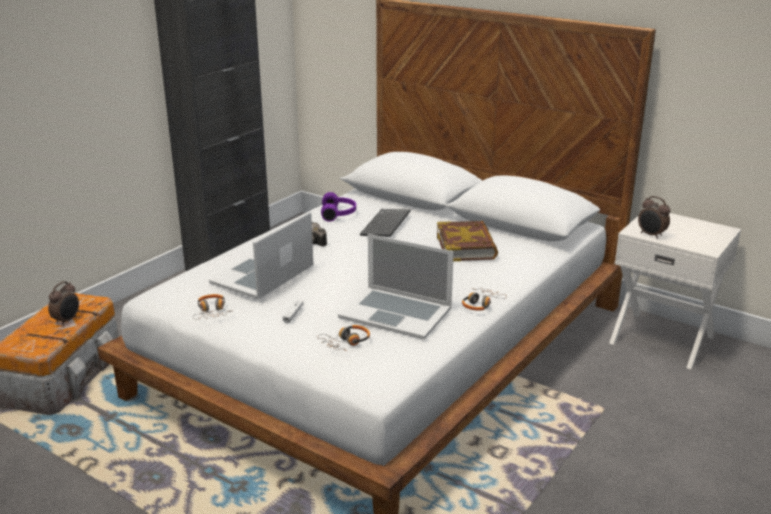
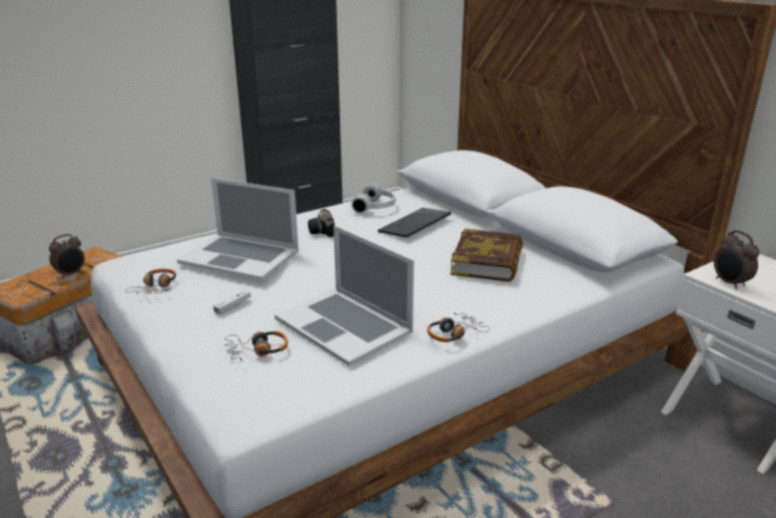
camera: 20 degrees right, 0 degrees up
(263, 274) = (240, 256): laptop -> laptop turned 120 degrees counterclockwise
(339, 214) = (376, 207): purple headphones -> white headphones

